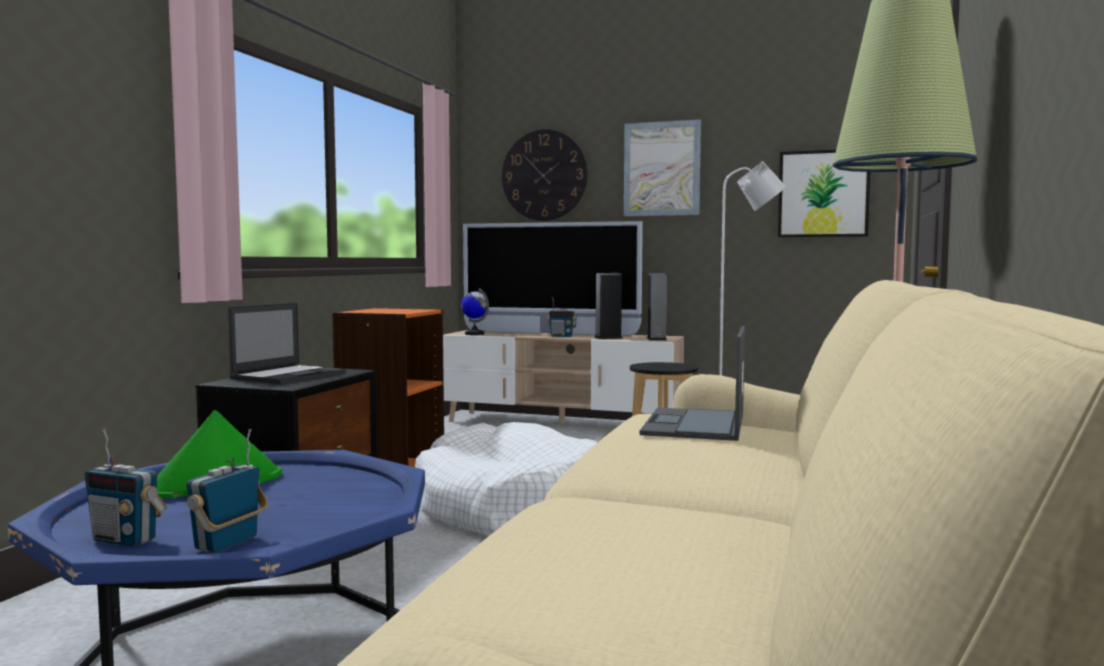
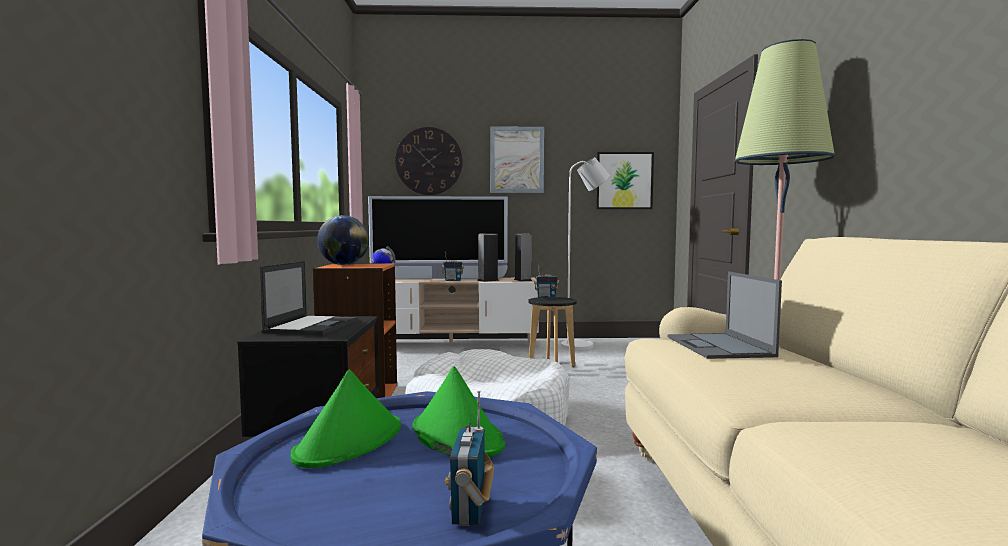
camera: 20 degrees left, 0 degrees up
(125, 540) = (355, 527): radio -> radio (546, 297)
(315, 491) = (456, 436): none -> green hat
(378, 309) = (343, 265): none -> globe

